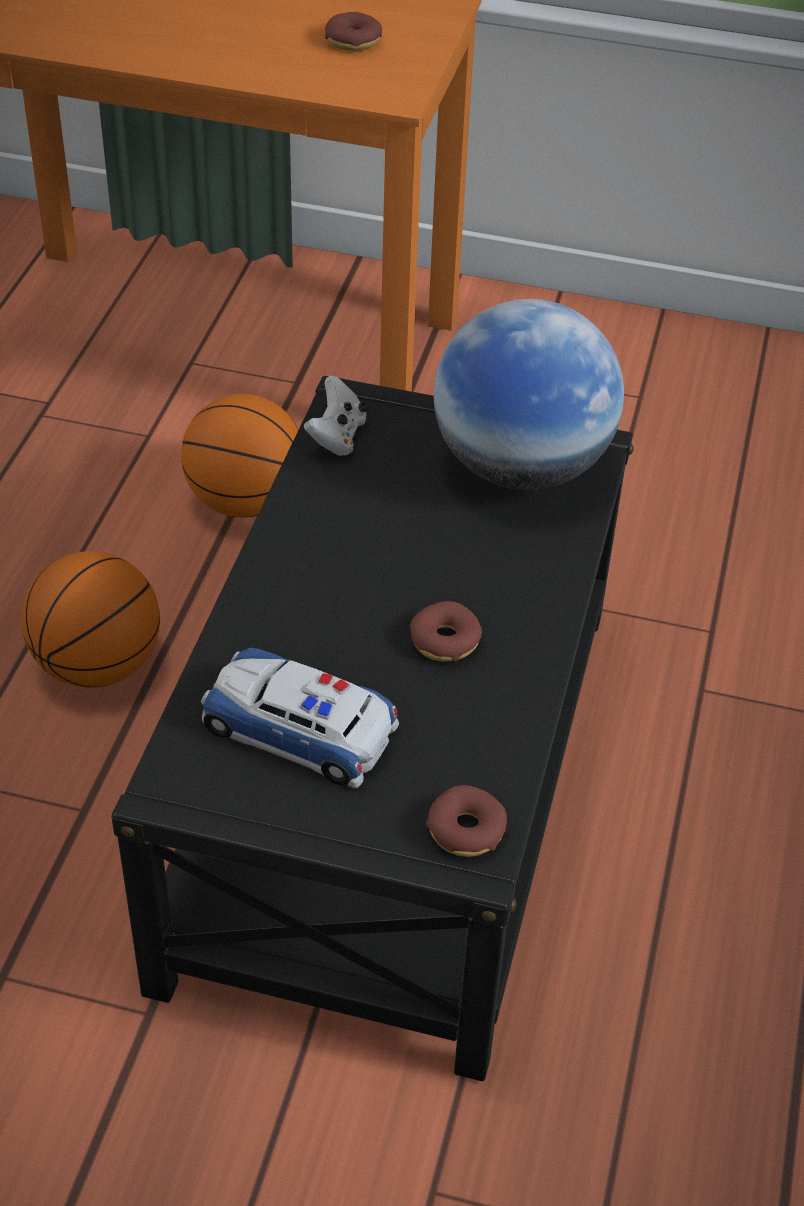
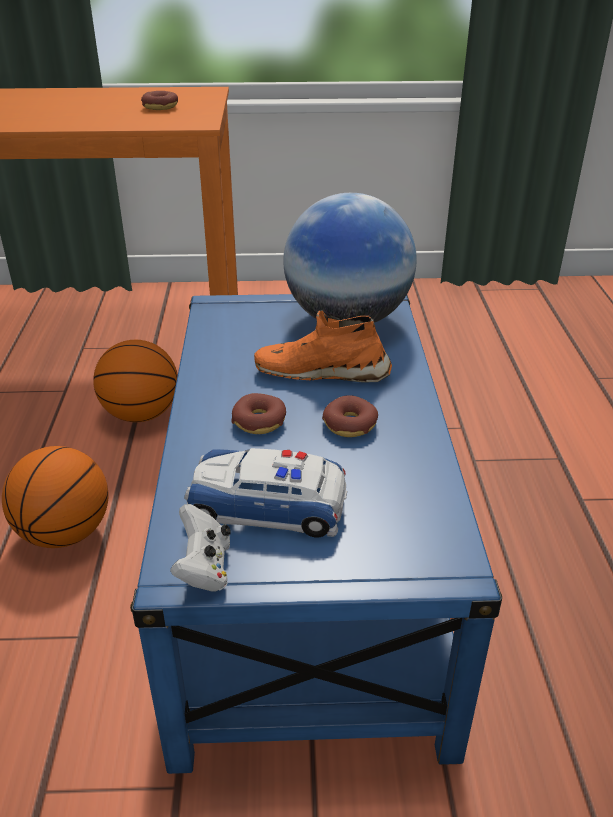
camera: 15 degrees left, 10 degrees down
(337, 437) = (216, 324): white game controller -> white game controller (204, 568)
(394, 790) = (306, 566): black coffee table -> blue coffee table
(446, 550) = (322, 372): none -> orange shoe
(466, 830) = (436, 546): donut -> donut (259, 421)

